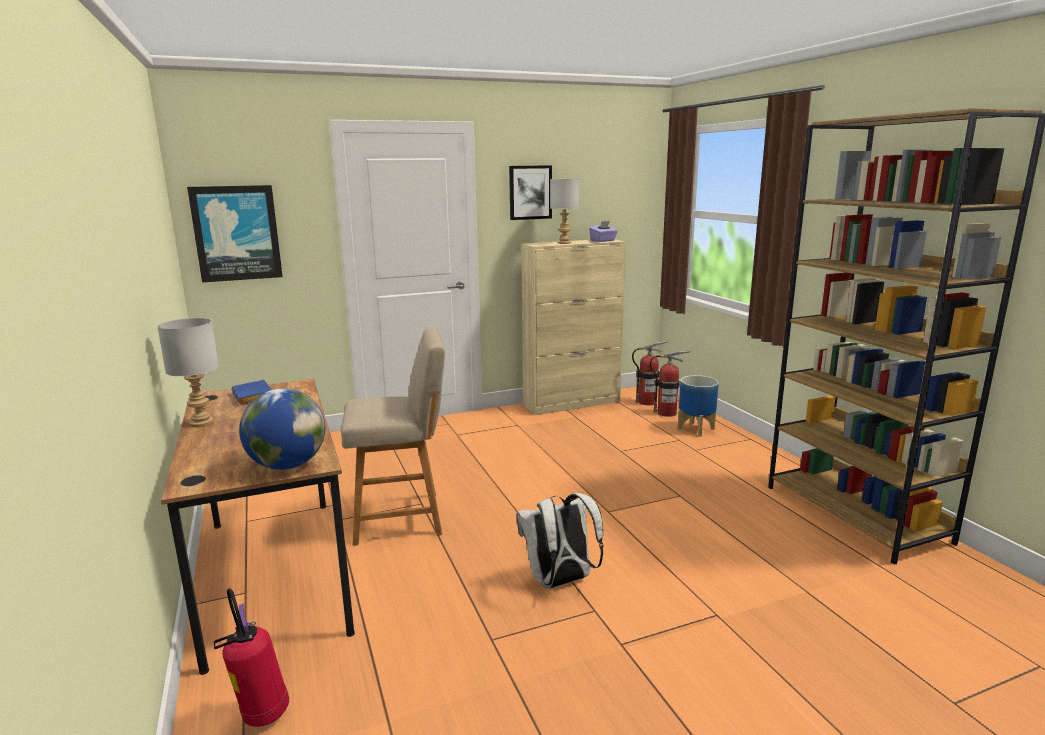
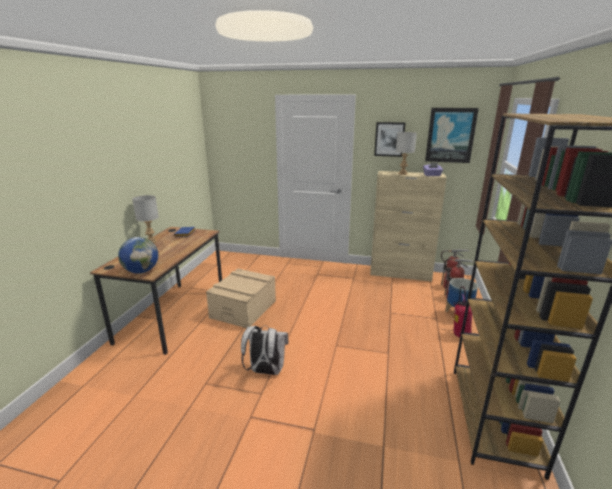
camera: 35 degrees right, 5 degrees up
(236, 233) = (230, 151): picture -> picture (450, 135)
(262, 715) = (107, 370): fire extinguisher -> fire extinguisher (459, 335)
(403, 517) = (243, 309): beige chair -> beige storage box

